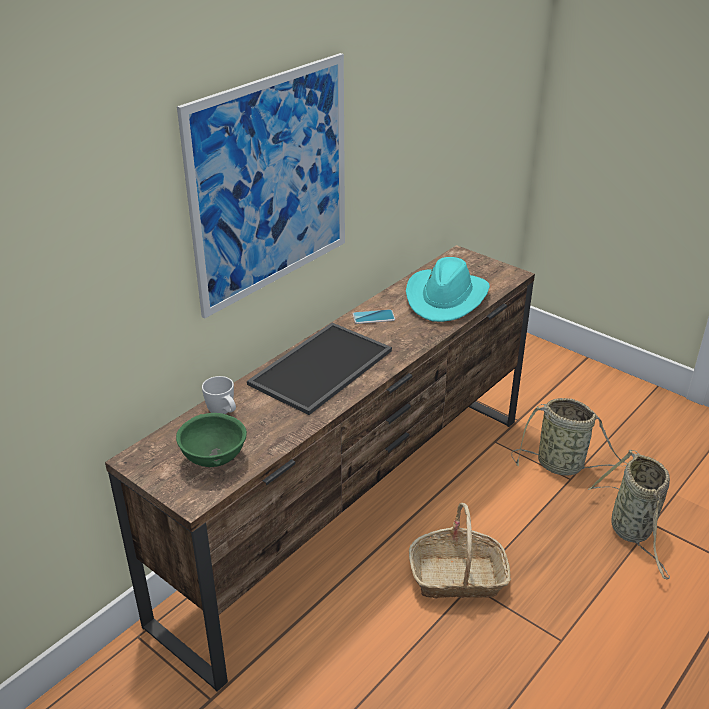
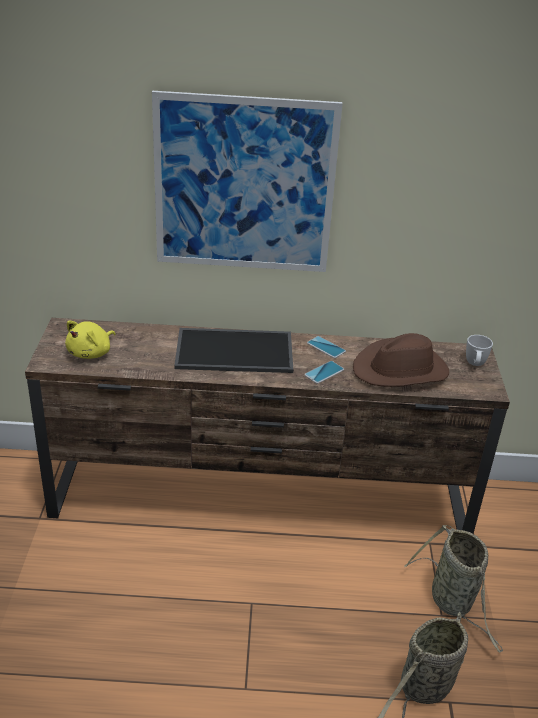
camera: 50 degrees right, 0 degrees up
(215, 458) = (91, 353): green bowl -> yellow plush toy
(223, 413) = (139, 336): white mug -> white mug (475, 365)
(409, 335) = (324, 372): none -> phone
(446, 298) = (401, 370): turquoise hat -> brown hat
(458, 577) = (252, 591): basket -> none

